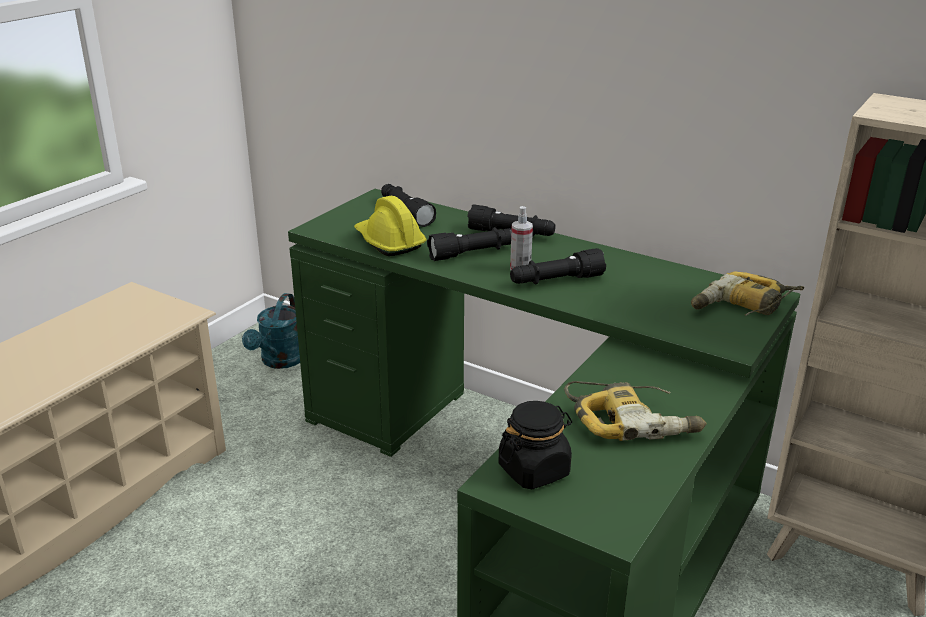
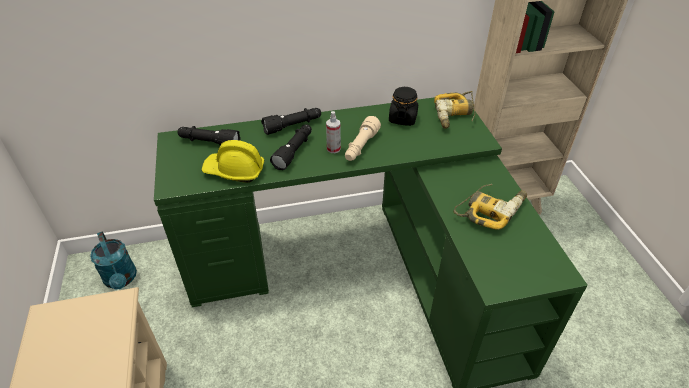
camera: 45 degrees left, 15 degrees up
(534, 470) = (496, 267): black jar -> black jar (402, 118)
(556, 281) = (361, 146): black flashlight -> beige flashlight

